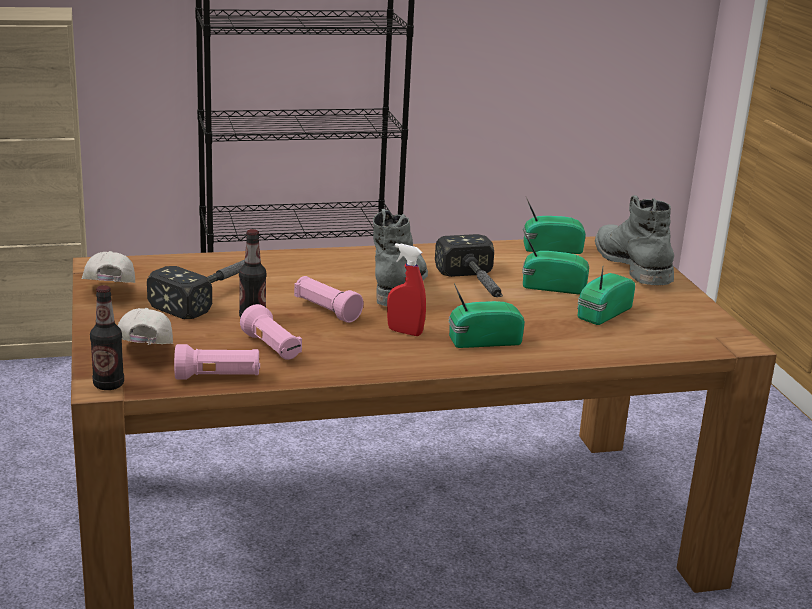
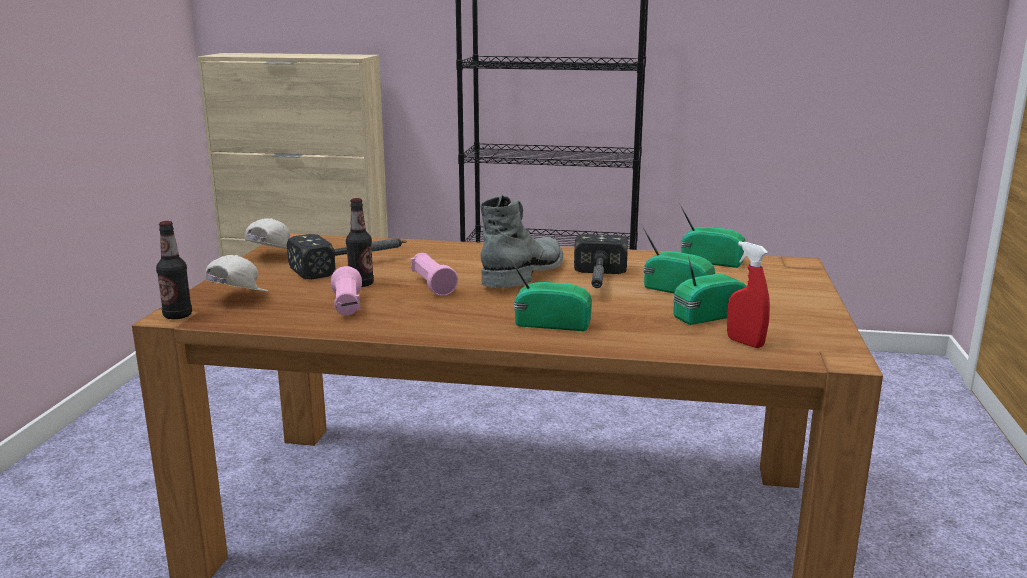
camera: 25 degrees right, 5 degrees down
(218, 377) = (272, 322): pink flashlight -> none
(405, 332) = (483, 308): red spray bottle -> red spray bottle (745, 343)
(632, 264) = (786, 280): grey boot -> none

